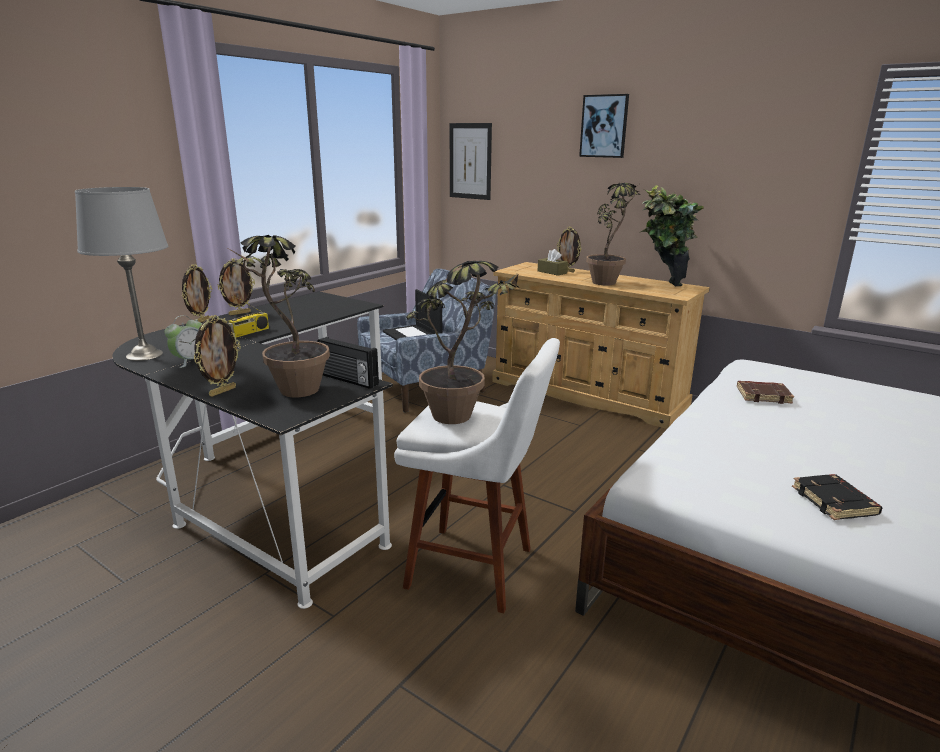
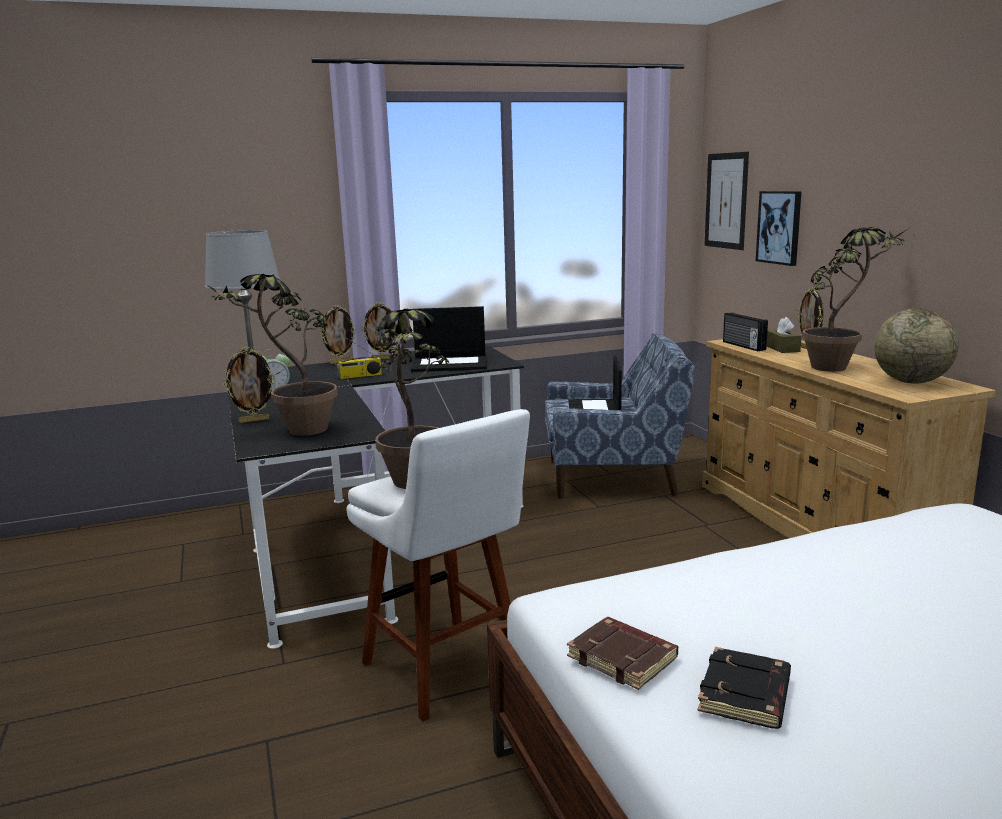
camera: 35 degrees right, 5 degrees down
(317, 311) = (450, 364): none -> laptop
(348, 380) = (359, 428): radio -> radio (743, 346)
(604, 126) = (868, 149): picture -> picture (779, 227)
(663, 287) = (911, 382): potted plant -> globe
(763, 395) = (894, 552): brown book -> brown book (624, 658)

